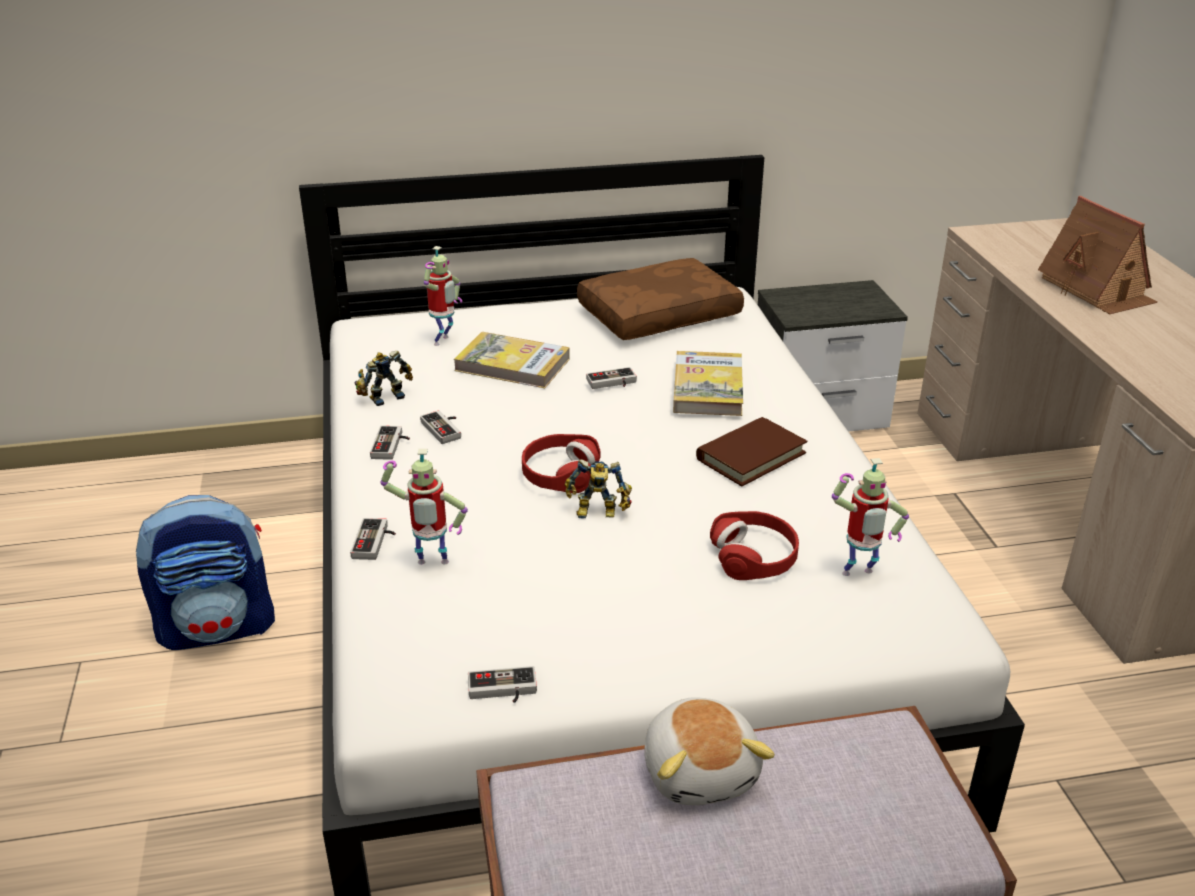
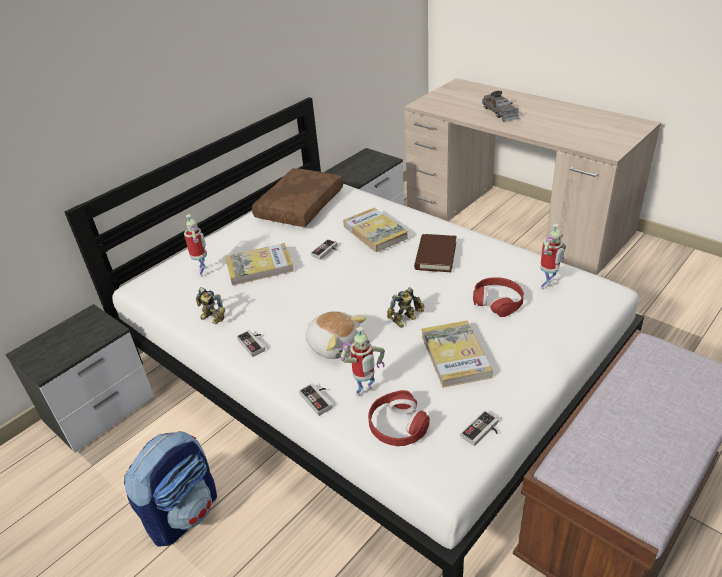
camera: 35 degrees left, 5 degrees up
(265, 472) = (102, 409): none -> nightstand
(385, 397) = (211, 319): toy robot -> toy robot turned 75 degrees counterclockwise
(445, 429) = (271, 319): game controller -> none
(560, 473) = (362, 310): red headphones -> red headphones (397, 426)
(597, 588) = (455, 356): none -> book
(701, 771) = (614, 409): plush toy -> plush toy (334, 344)
(1096, 289) = (500, 112): toy house -> grey toy car

